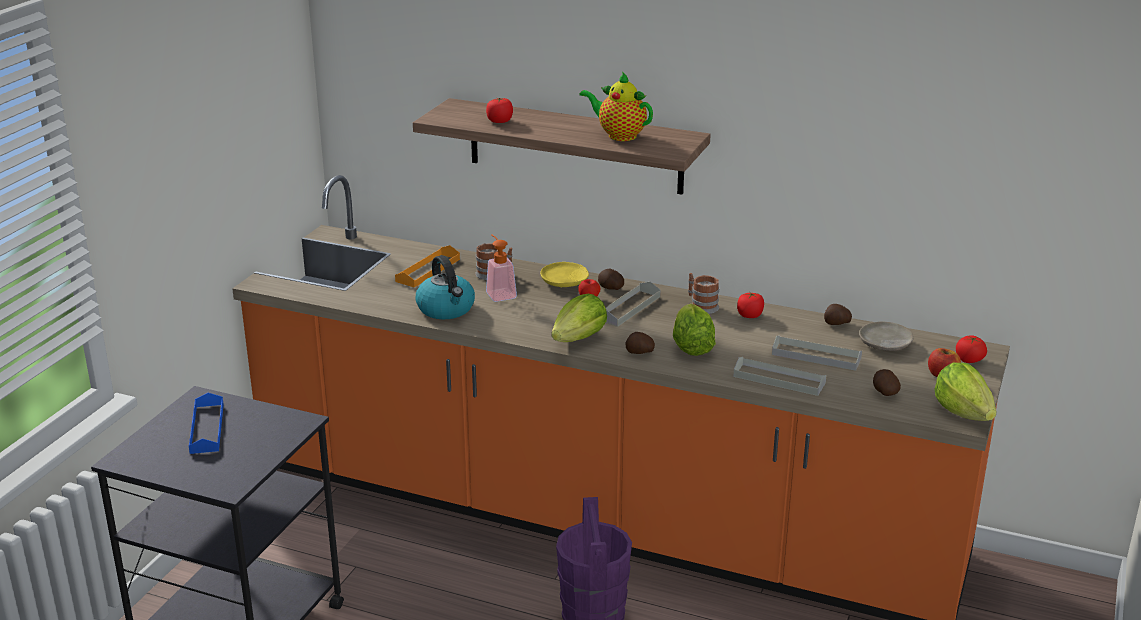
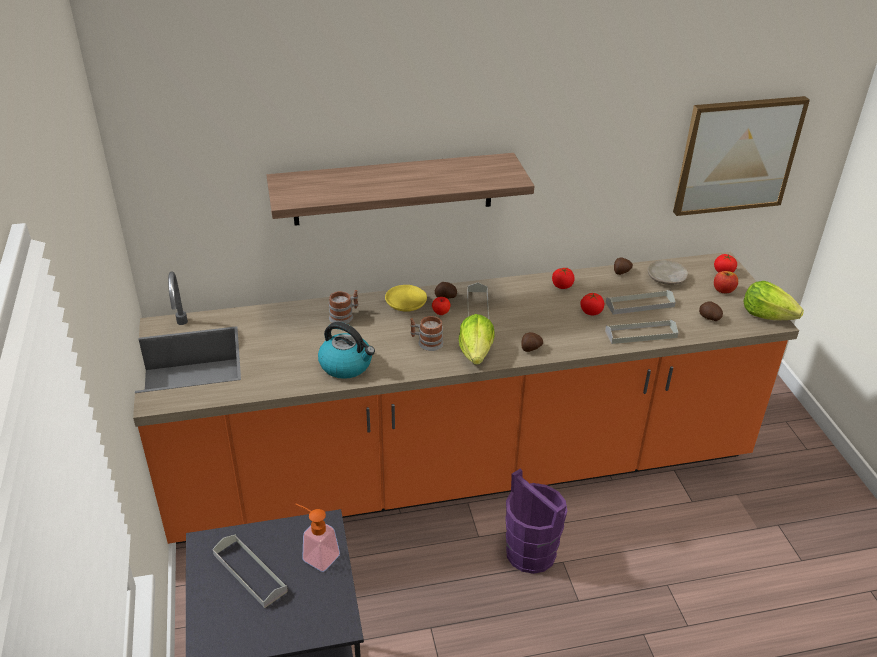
camera: 35 degrees left, 10 degrees up
(207, 428) = (250, 573): blue tray -> grey tray
(428, 270) = (288, 332): orange tray -> none
(499, 293) = (370, 333): soap dispenser -> soap dispenser (316, 555)
(500, 121) = (344, 187): tomato -> tomato (591, 311)
(619, 135) = (455, 174): teapot -> none
(691, 347) = (557, 329): lettuce -> none
(701, 306) = (522, 289): mug -> mug (426, 342)
(1013, 206) = (737, 155): none -> picture

